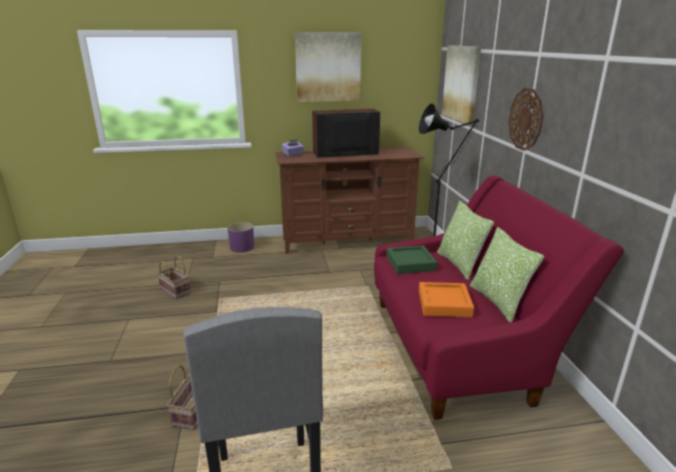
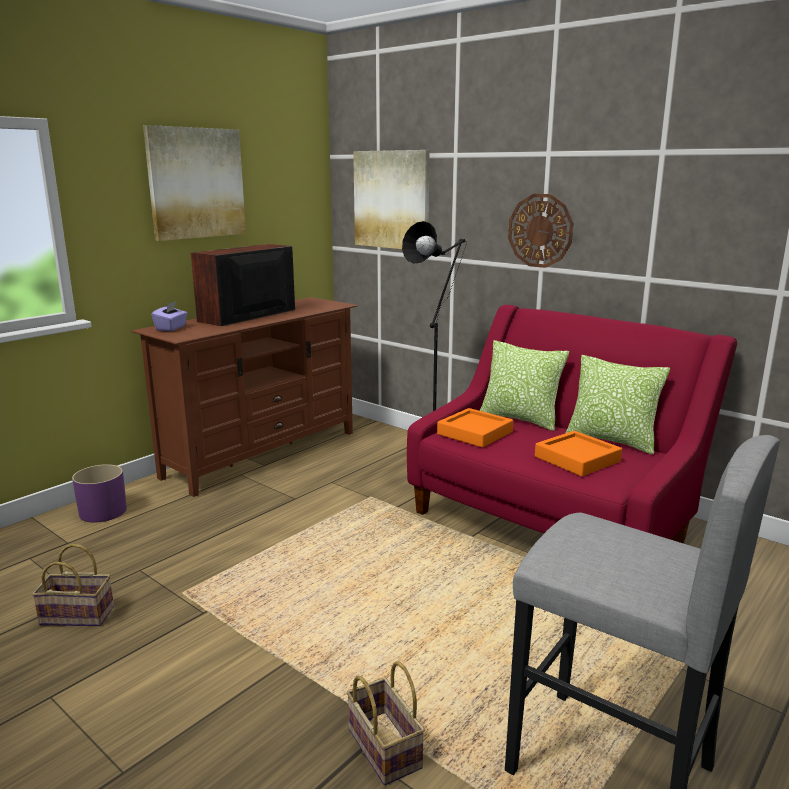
camera: 40 degrees left, 5 degrees down
(410, 263) = (475, 433): green tray -> orange tray

